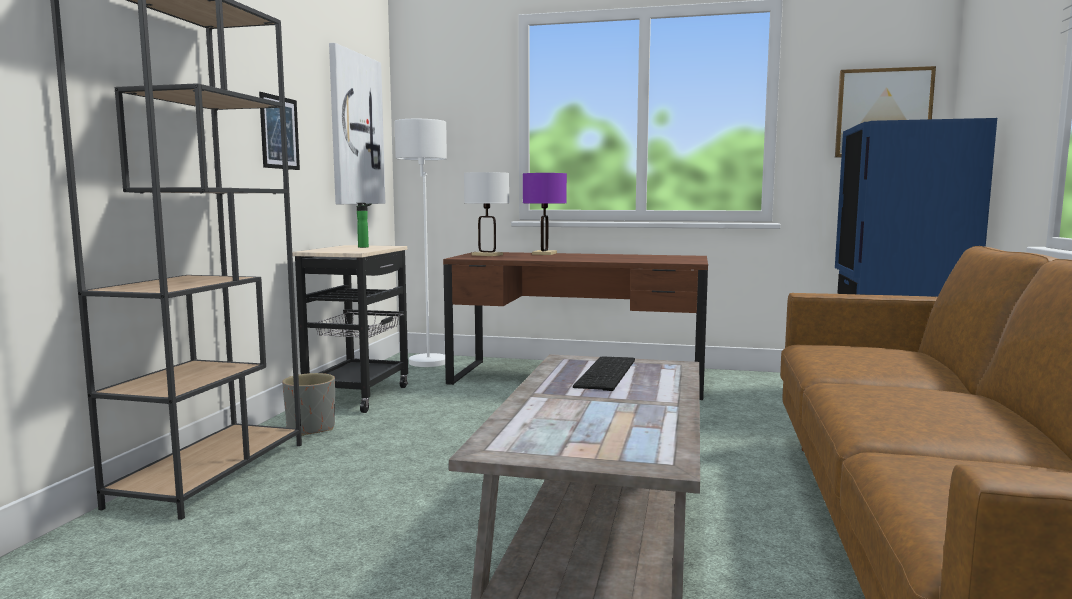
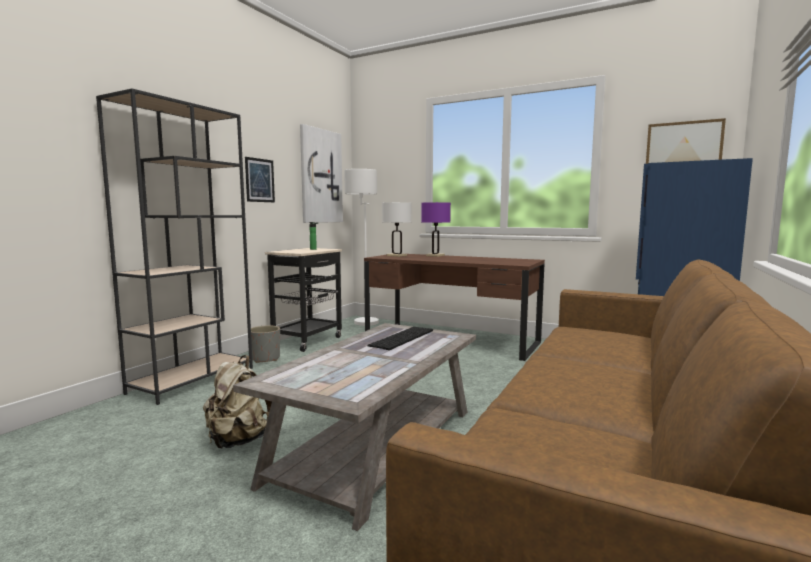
camera: 15 degrees right, 0 degrees up
(381, 558) = (238, 441): none -> beige backpack

